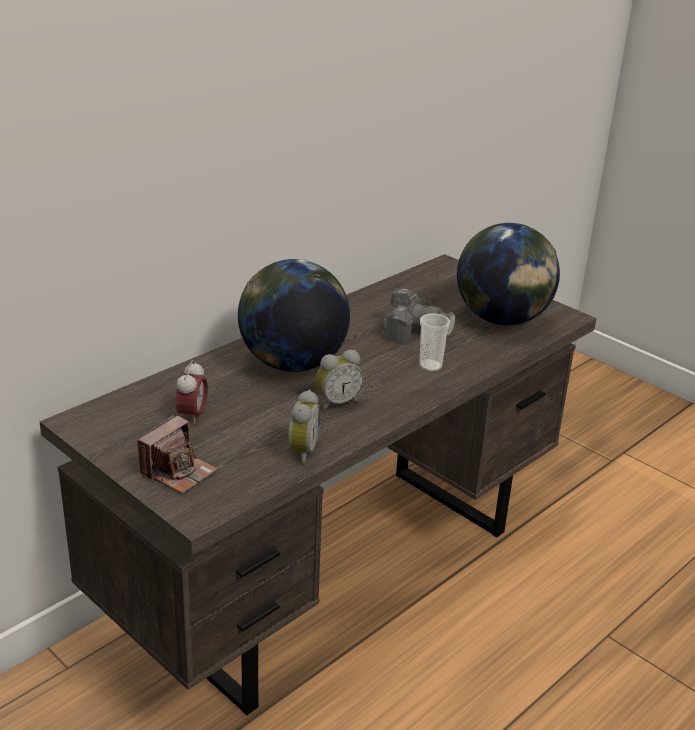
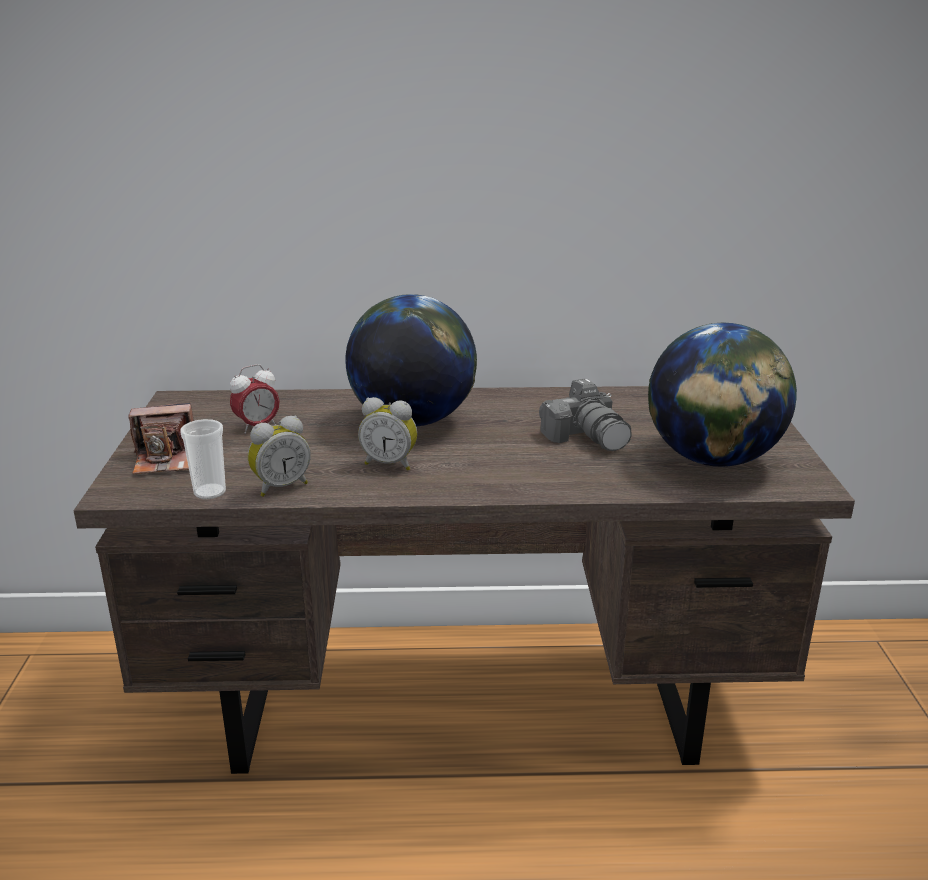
camera: 45 degrees right, 5 degrees down
(430, 366) = (543, 470): cup -> cup (210, 492)

